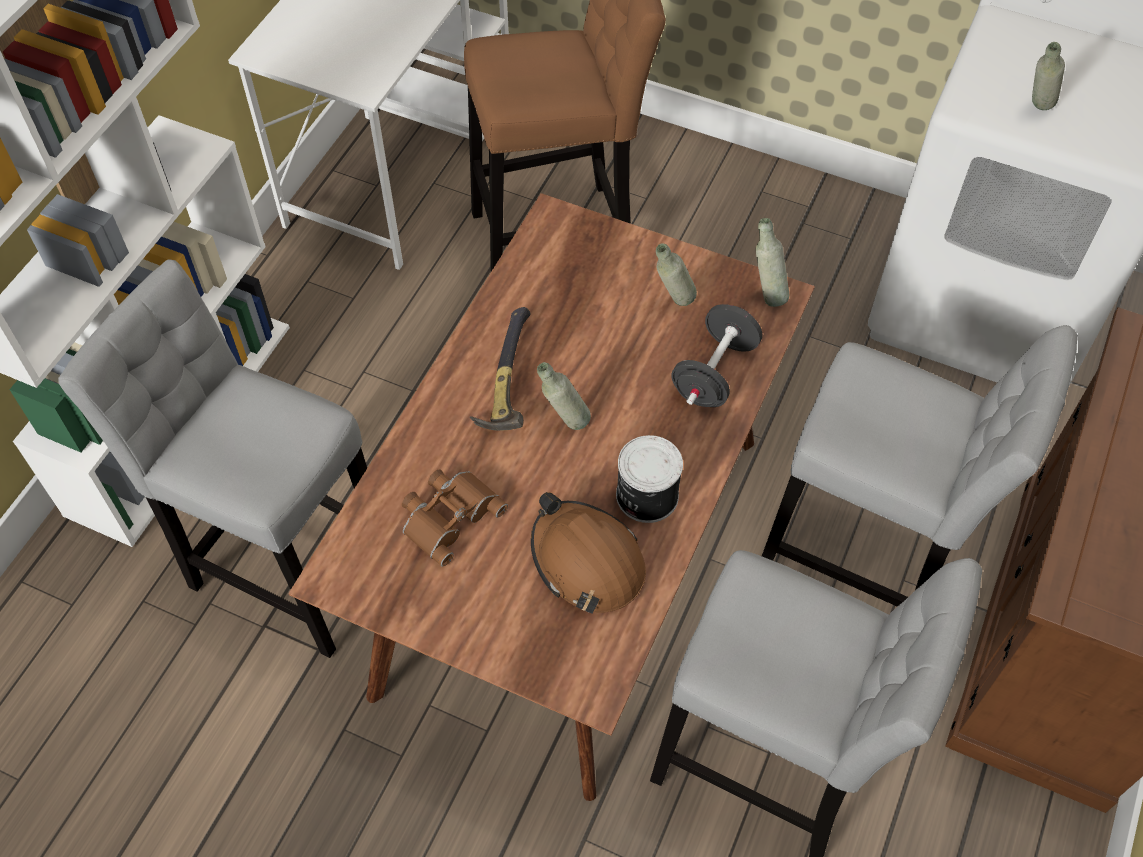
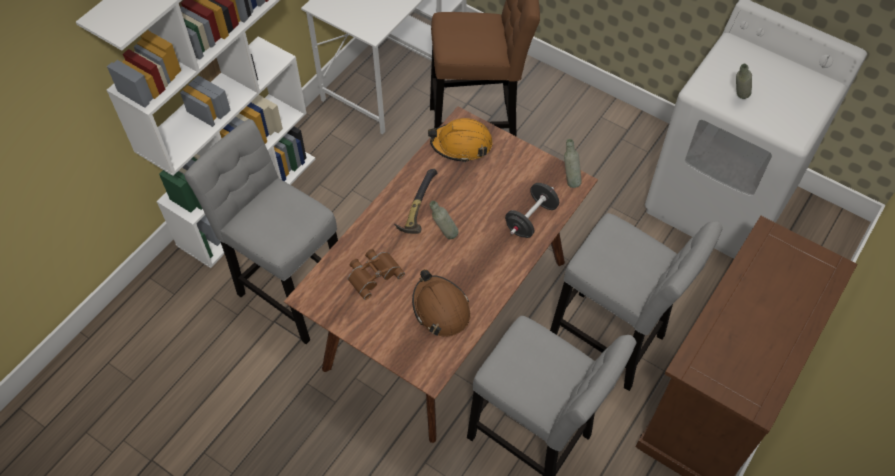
camera: 10 degrees right, 0 degrees up
(561, 259) = (461, 144): none -> orange hard hat
(645, 495) = (479, 279): can -> none
(673, 303) = (517, 177): grey bottle -> none

